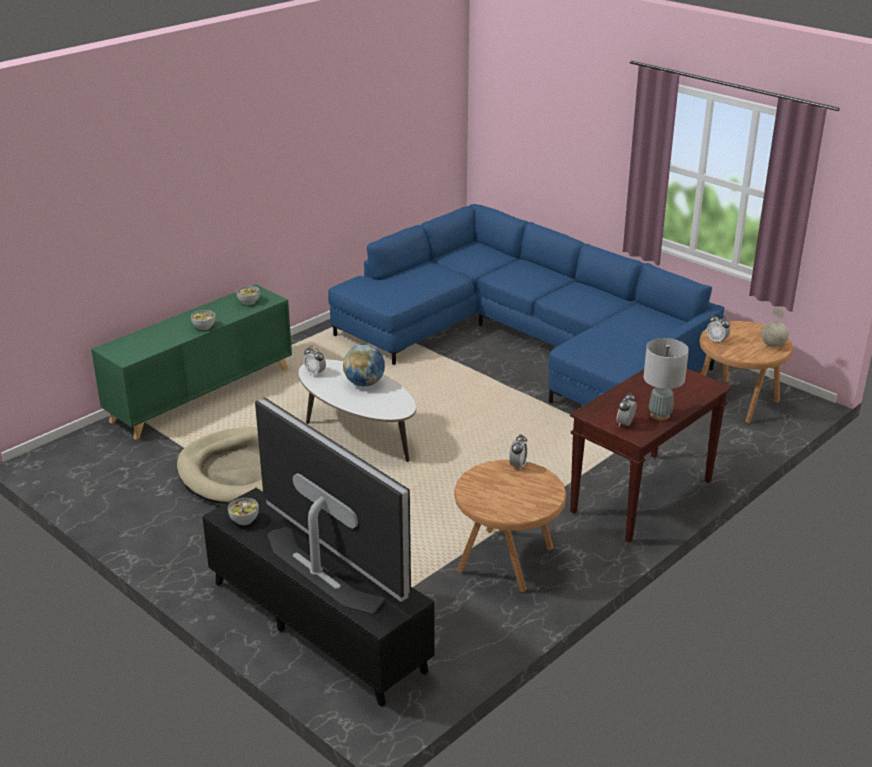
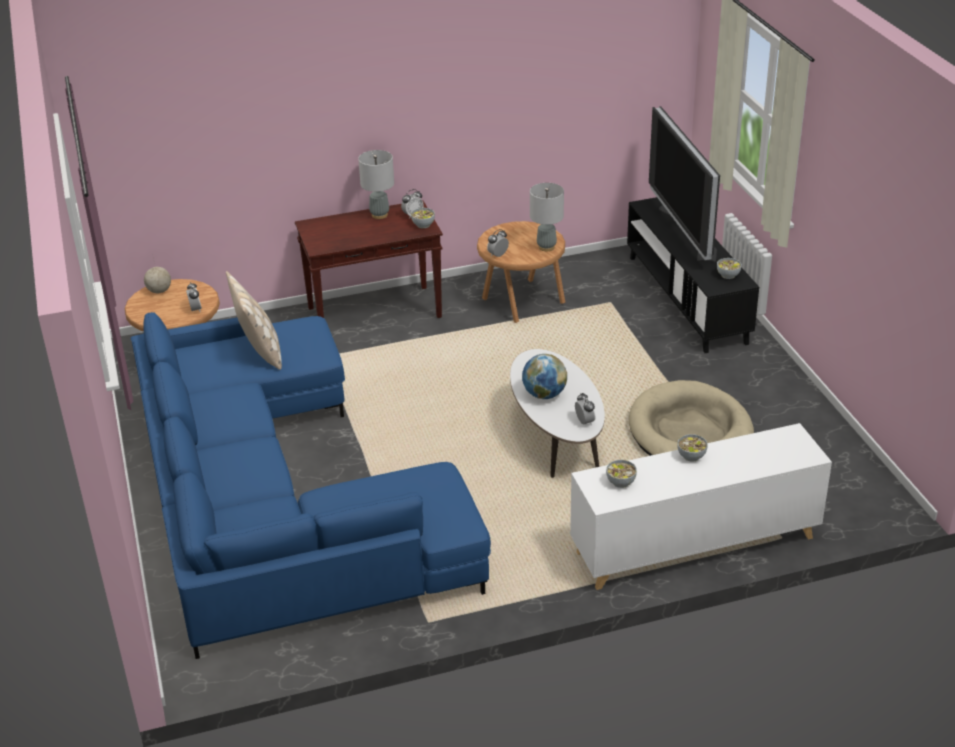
camera: 150 degrees left, 5 degrees up
(202, 394) = (694, 545): green cabinet -> white cabinet
(475, 491) = (546, 247): none -> grey table lamp
(600, 416) = (423, 225): none -> bowl
(623, 339) = (260, 351): none -> beige pillow

